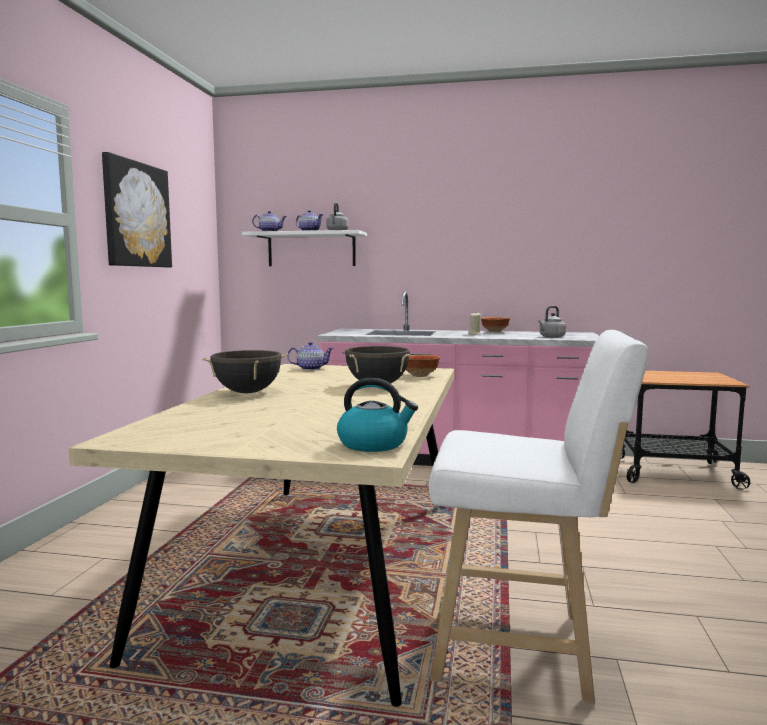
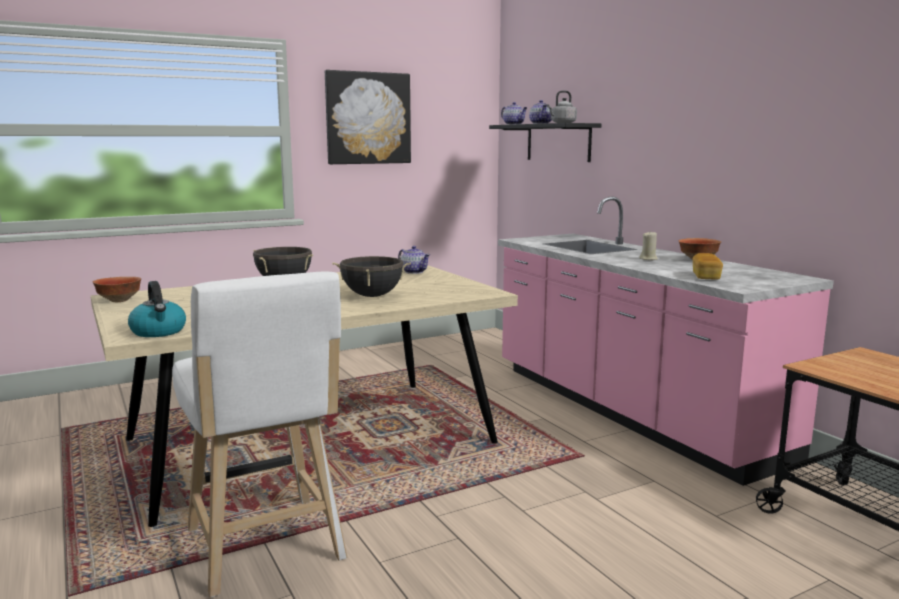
camera: 50 degrees right, 5 degrees up
(311, 249) = (558, 142): white shelf -> black shelf
(419, 376) = (446, 295): bowl -> bowl (118, 300)
(551, 337) = (706, 277): grey kettle -> bread

